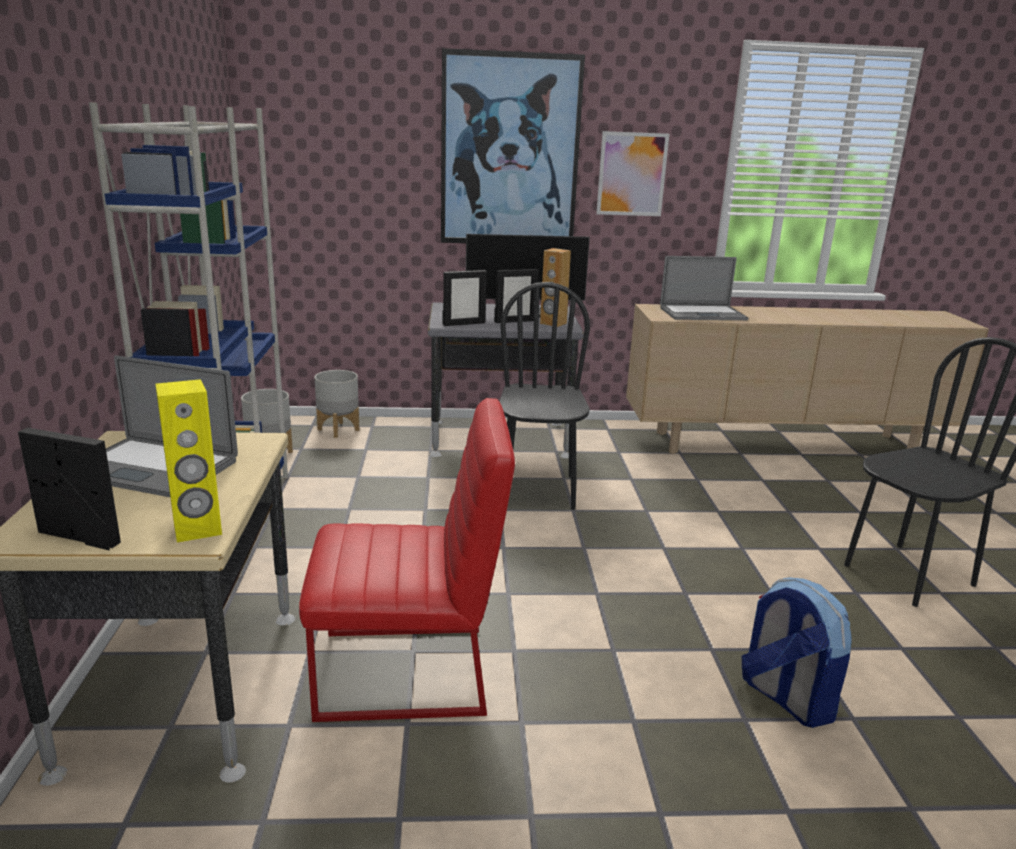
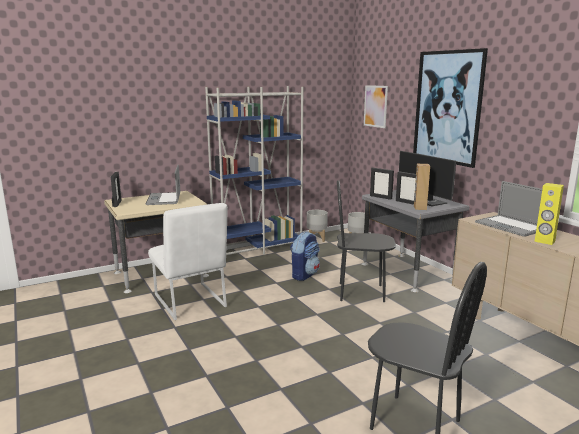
camera: 65 degrees right, 5 degrees down
(197, 530) = (128, 210): yellow speaker -> yellow speaker (544, 241)
(409, 672) = (190, 301): red chair -> white chair
(538, 490) = (361, 292): black chair -> black chair turned 150 degrees counterclockwise
(632, 174) = (511, 124): picture -> picture (375, 106)
(785, 698) = (230, 385): backpack -> backpack (304, 275)

